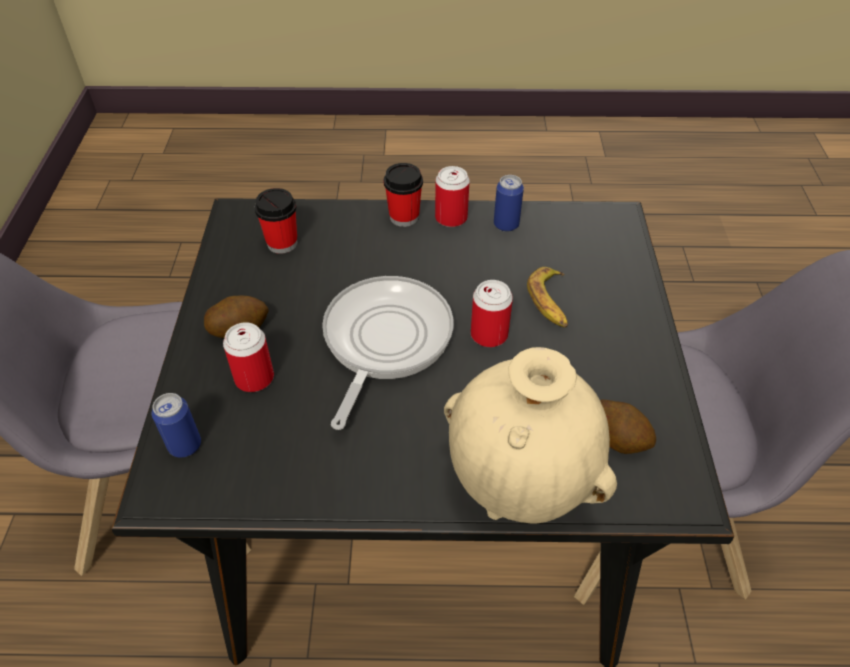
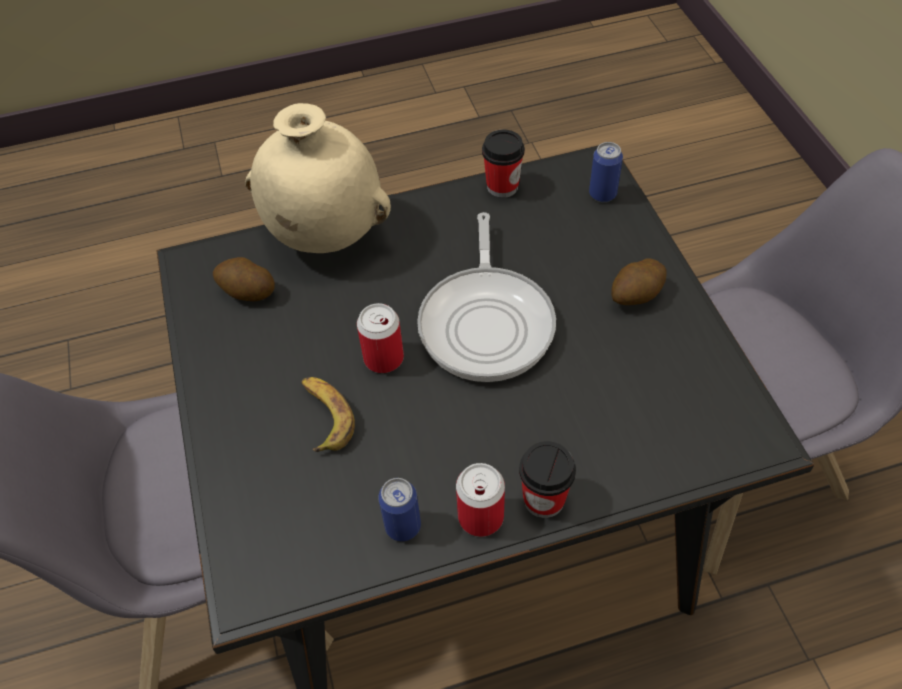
camera: 165 degrees right, 5 degrees up
(254, 378) = (586, 256): can -> none
(282, 243) = (669, 410): cup -> cup (502, 186)

